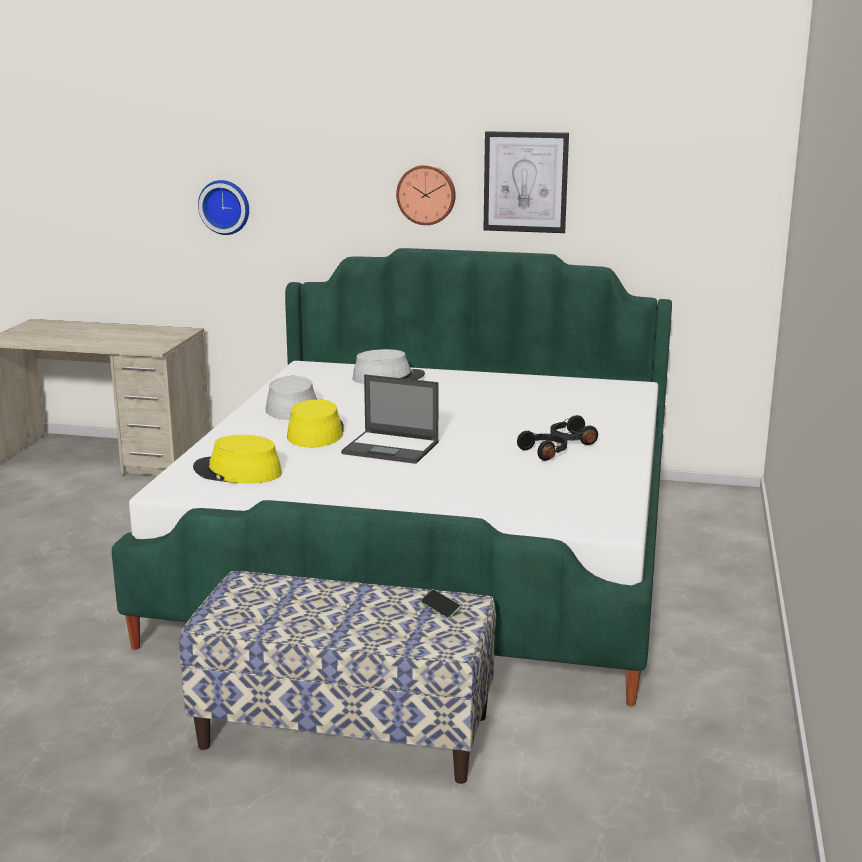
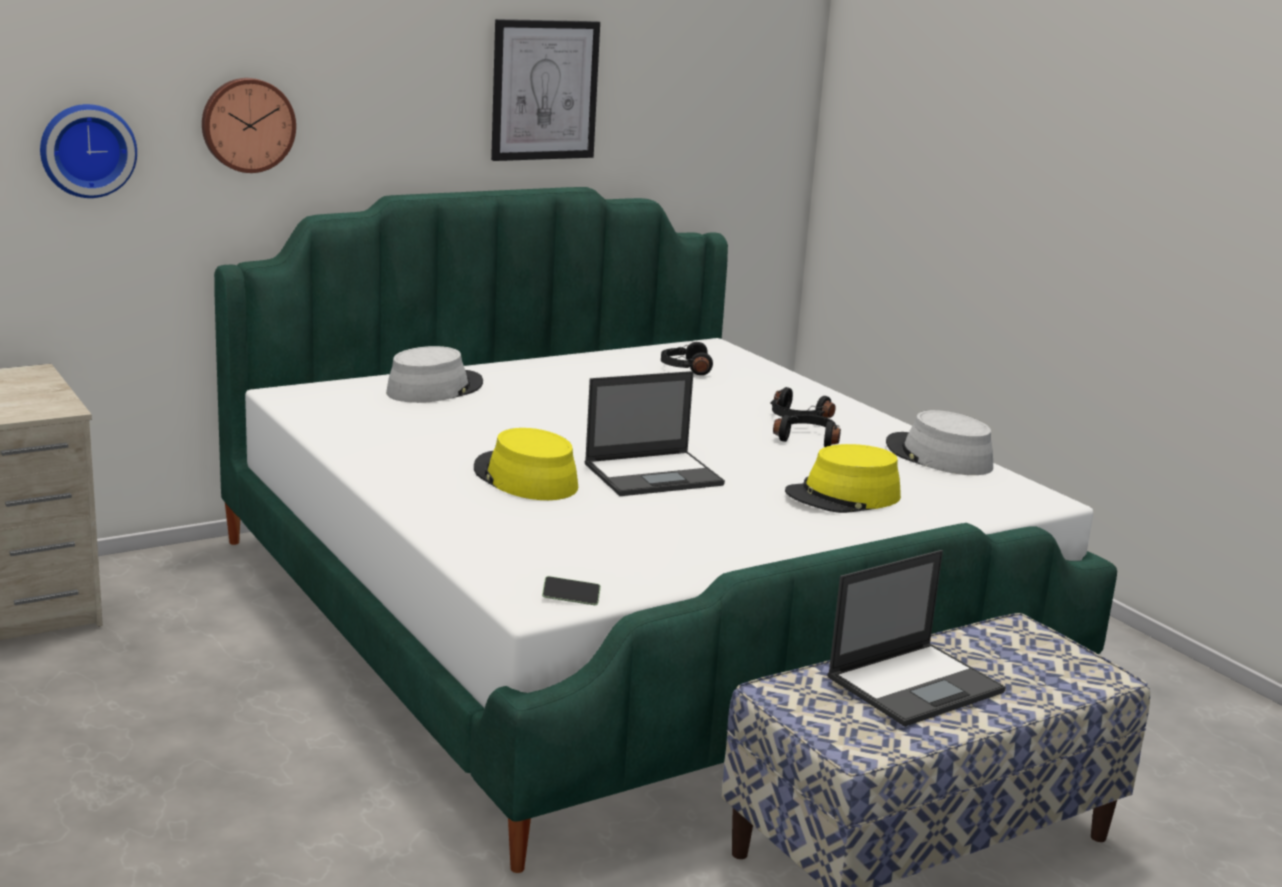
camera: 45 degrees left, 0 degrees up
(237, 472) = (559, 553): yellow hat -> yellow hat (843, 496)
(292, 407) = (411, 453): grey hat -> grey hat (938, 456)
(325, 606) = (916, 684): none -> laptop
(426, 194) = (414, 113): wall clock -> wall clock (247, 124)
(440, 609) = (1013, 643): phone -> phone (571, 598)
(576, 396) = (685, 368): none -> black headphones

